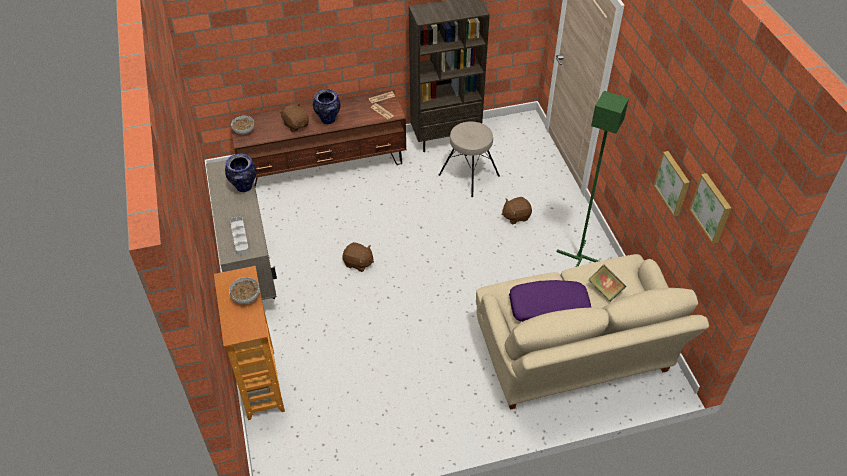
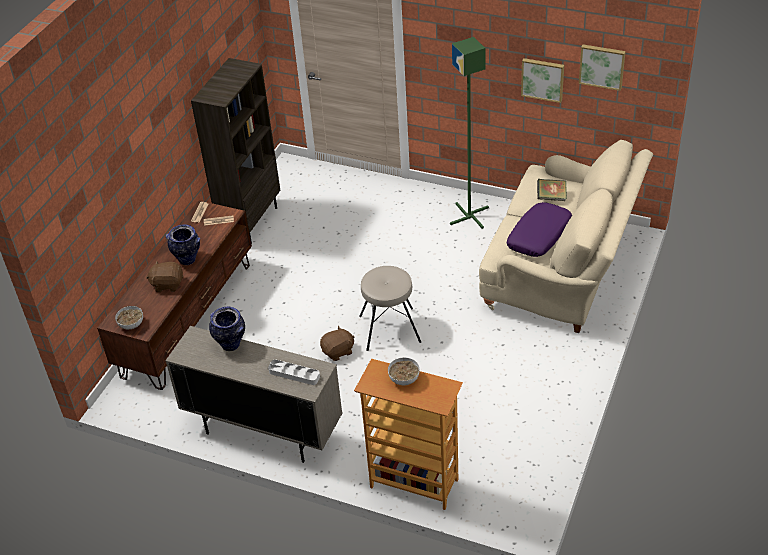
camera: 50 degrees left, 5 degrees down
(469, 175) = (312, 230): beige stool -> beige stool (389, 328)
(516, 216) = (389, 227): brown plush toy -> none

